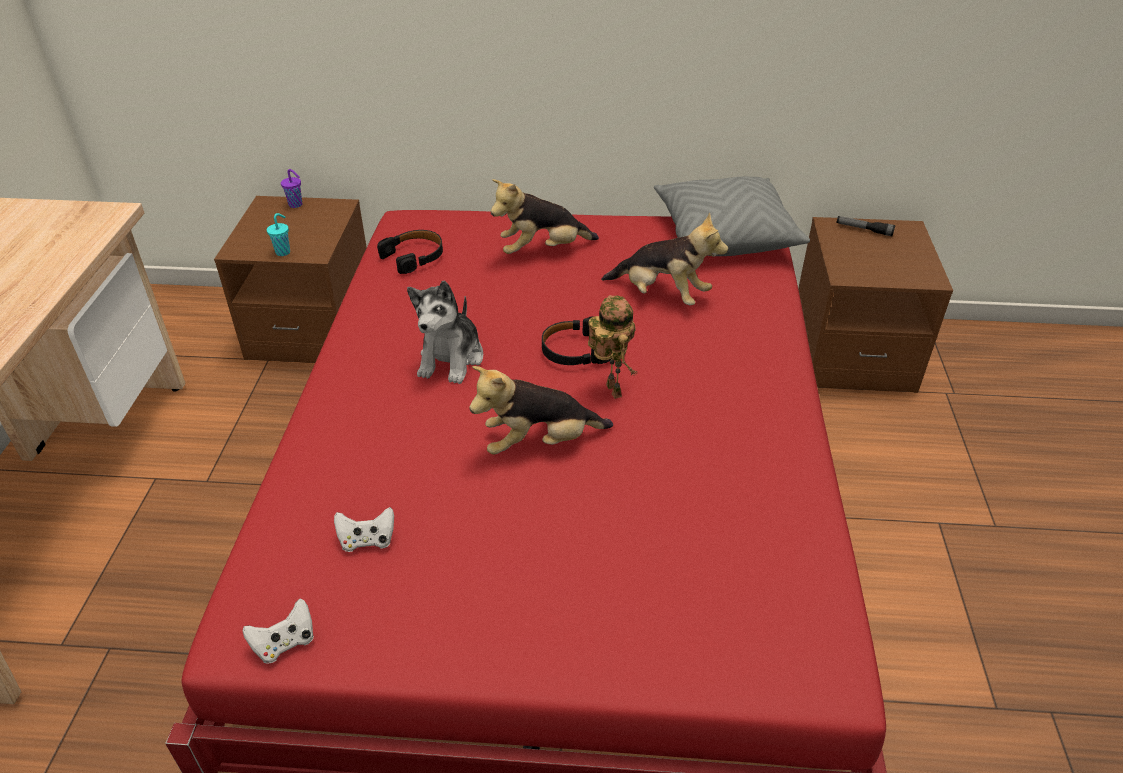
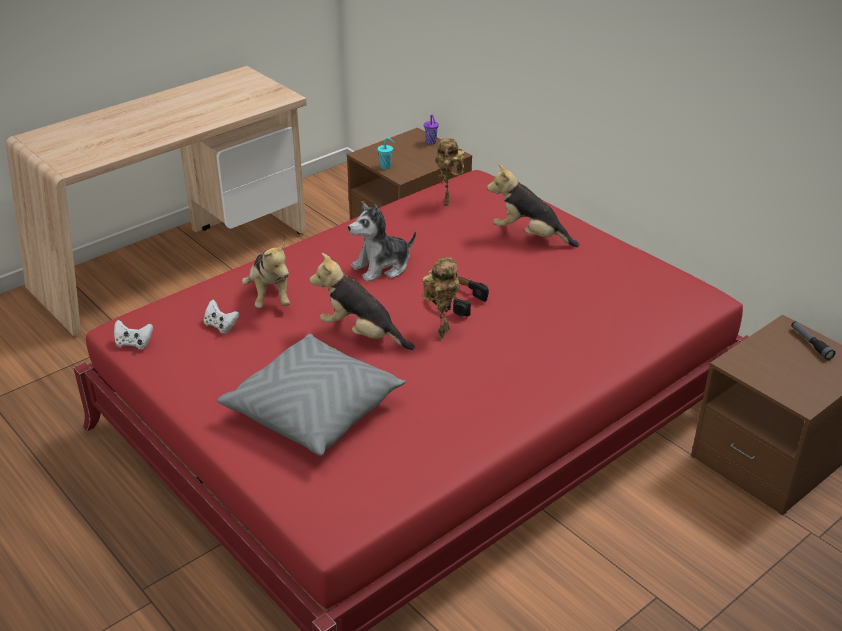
camera: 45 degrees right, 5 degrees down
(414, 256) = (448, 202): black headphones -> toy robot
(662, 295) = (562, 300): plush toy -> plush toy (270, 296)
(724, 235) = (672, 287): grey pillow -> grey pillow (314, 410)

